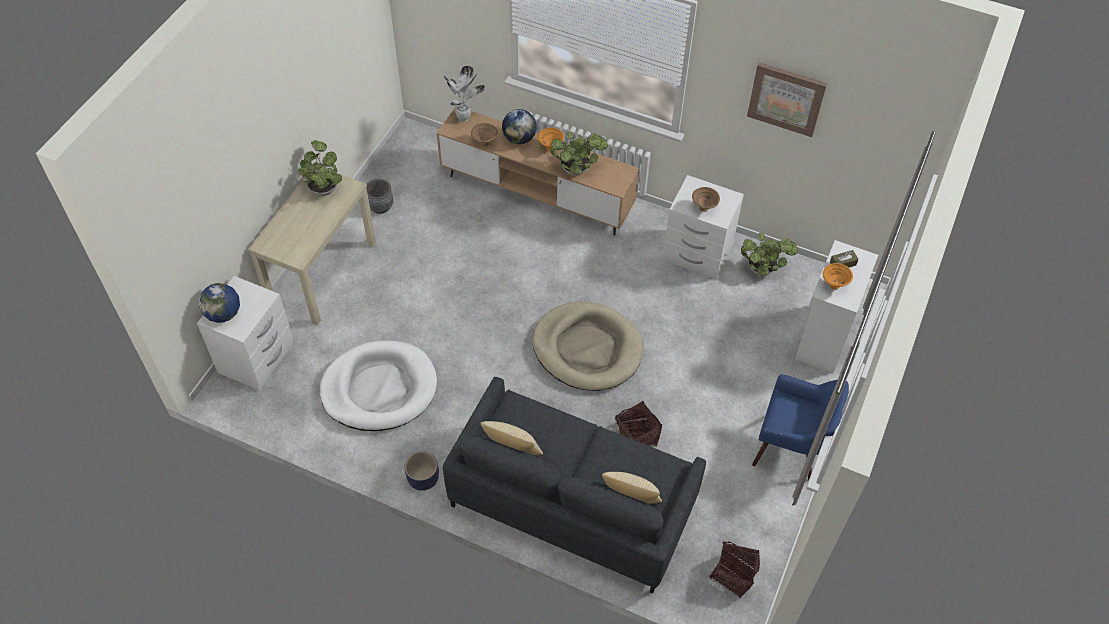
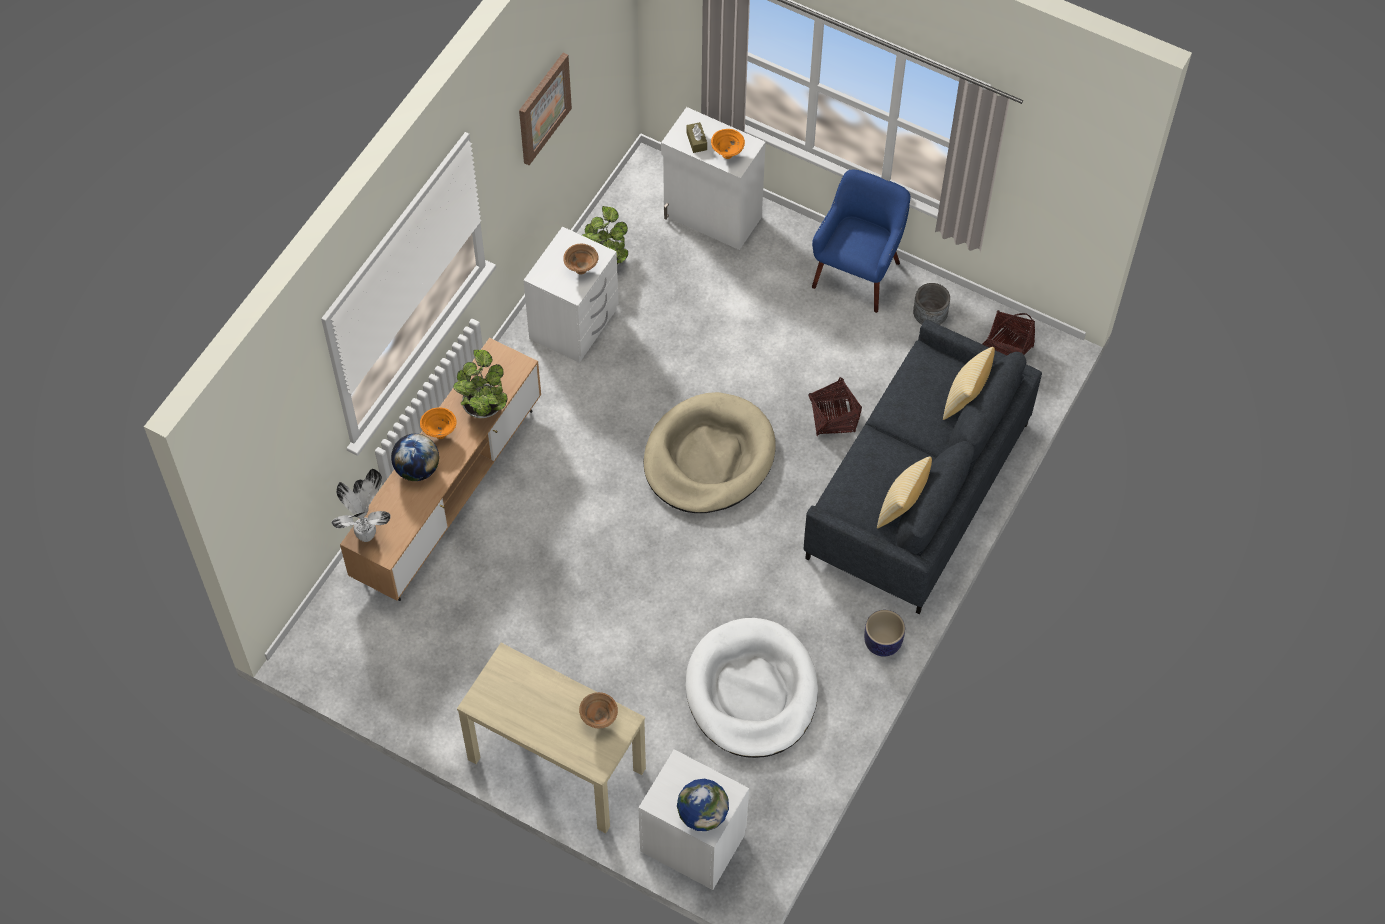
camera: 85 degrees left, 5 degrees up
(323, 188) = (502, 695): potted plant -> none
(380, 206) = (444, 691): grey planter -> grey planter (929, 317)
(485, 143) = (420, 511): brown bowl -> brown bowl (598, 719)

